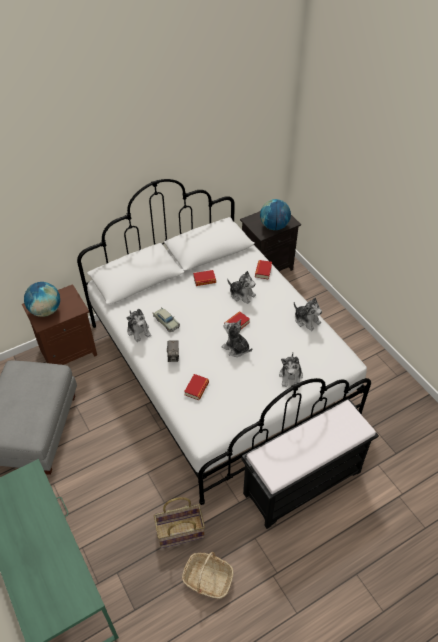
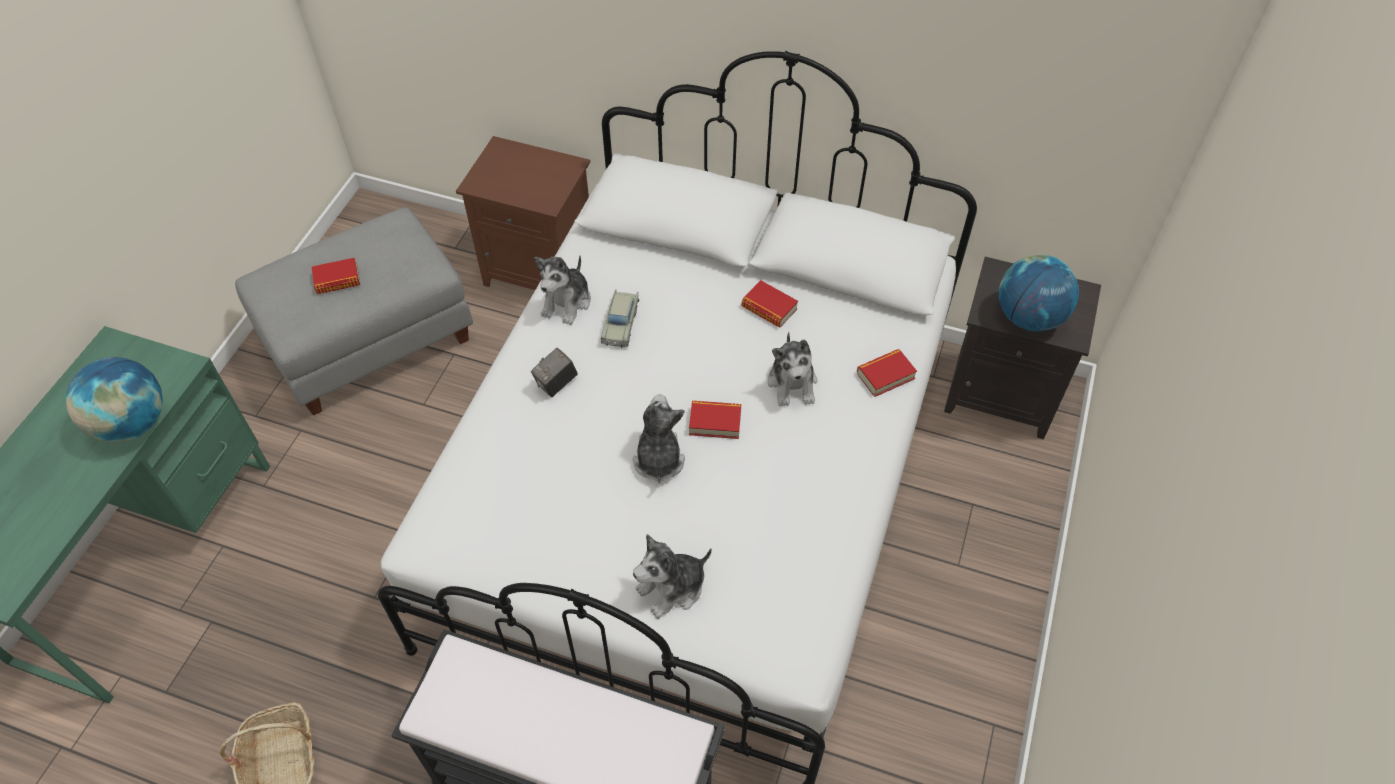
camera: 50 degrees right, 5 degrees up
(45, 311) = (506, 170): globe -> globe (132, 423)
(180, 532) = (336, 659): basket -> none
(196, 389) = (517, 463): book -> book (337, 280)
(306, 320) = (836, 525): plush toy -> none

